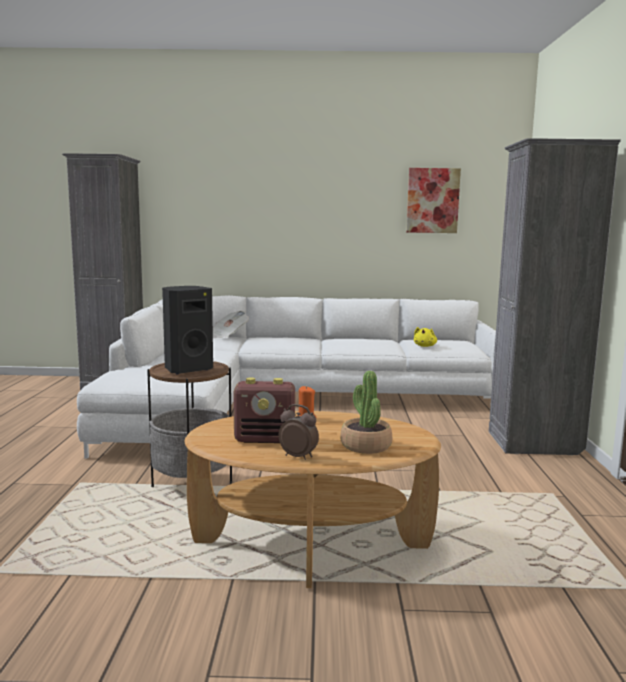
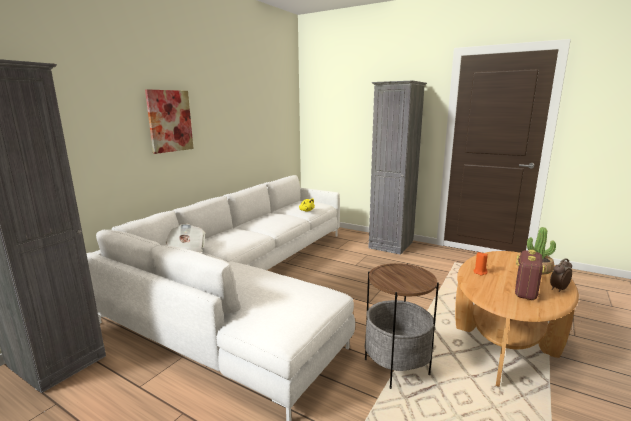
camera: 60 degrees left, 5 degrees up
(187, 369) = (406, 278): black speaker -> none
(432, 200) = (264, 110): picture -> picture (169, 121)

